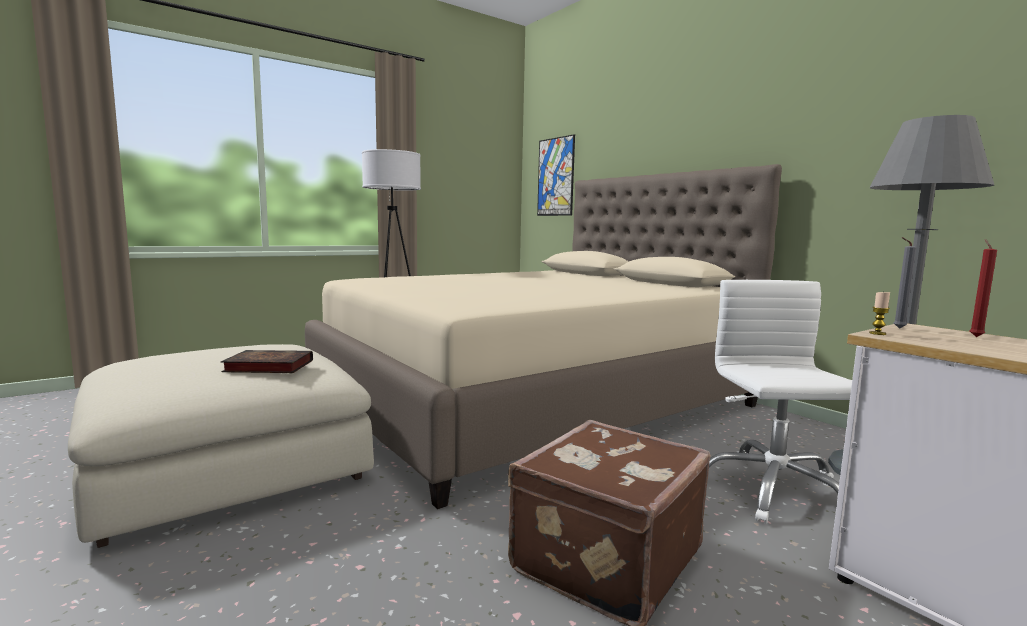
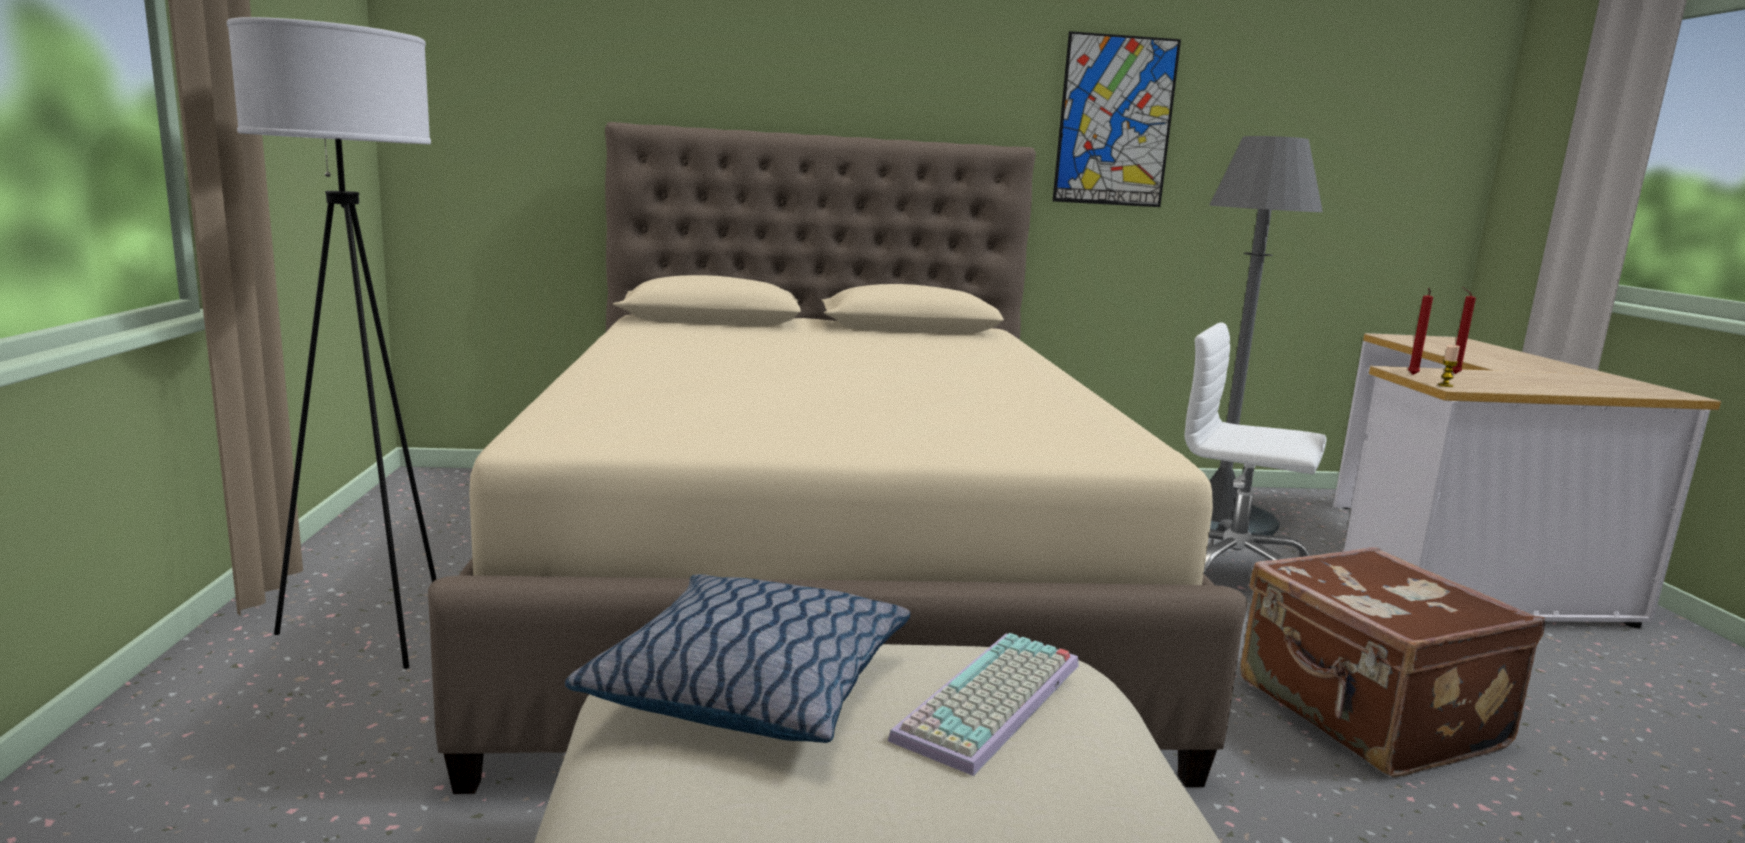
camera: 60 degrees left, 5 degrees up
(265, 348) = (749, 685): none -> pillow
(266, 367) = (993, 703): book -> keyboard
(555, 177) = (512, 102): picture -> picture (1115, 121)
(897, 328) = (1412, 375): grey candle -> red candle

